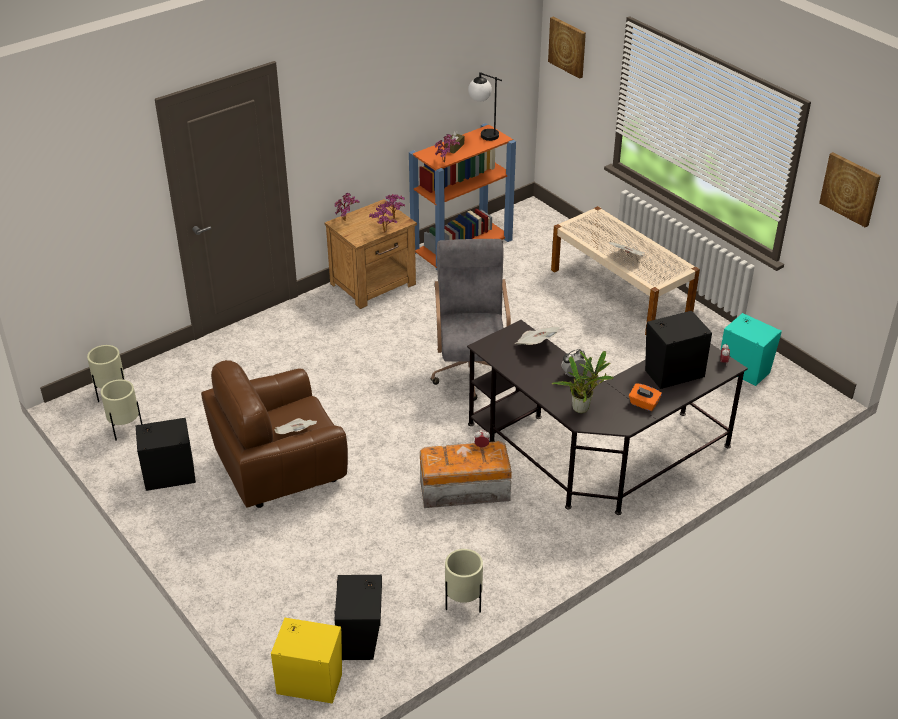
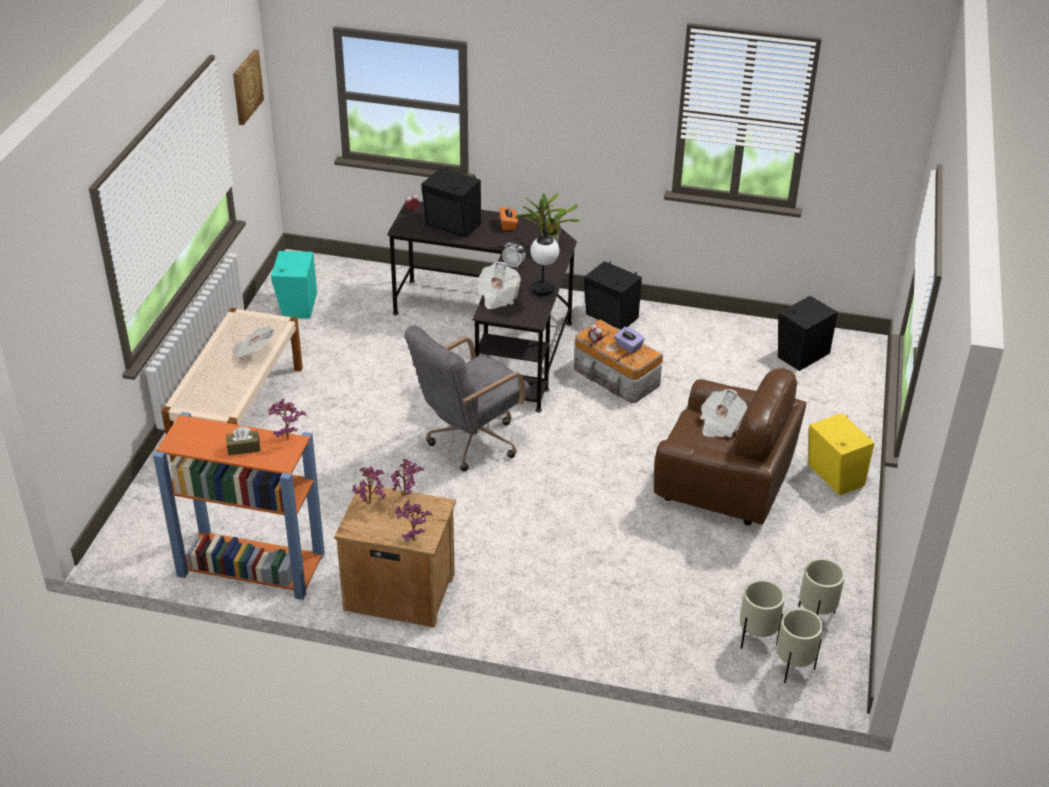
camera: 130 degrees left, 0 degrees up
(168, 474) = (818, 546): black speaker -> black speaker (611, 317)
(309, 681) = (860, 356): yellow speaker -> yellow speaker (834, 477)
(453, 461) = (628, 346): none -> purple tissue box
(463, 604) = (715, 327): beige planter -> beige planter (756, 638)
(483, 133) = (186, 442): table lamp -> table lamp (543, 295)
(568, 47) = (54, 321): picture -> none

